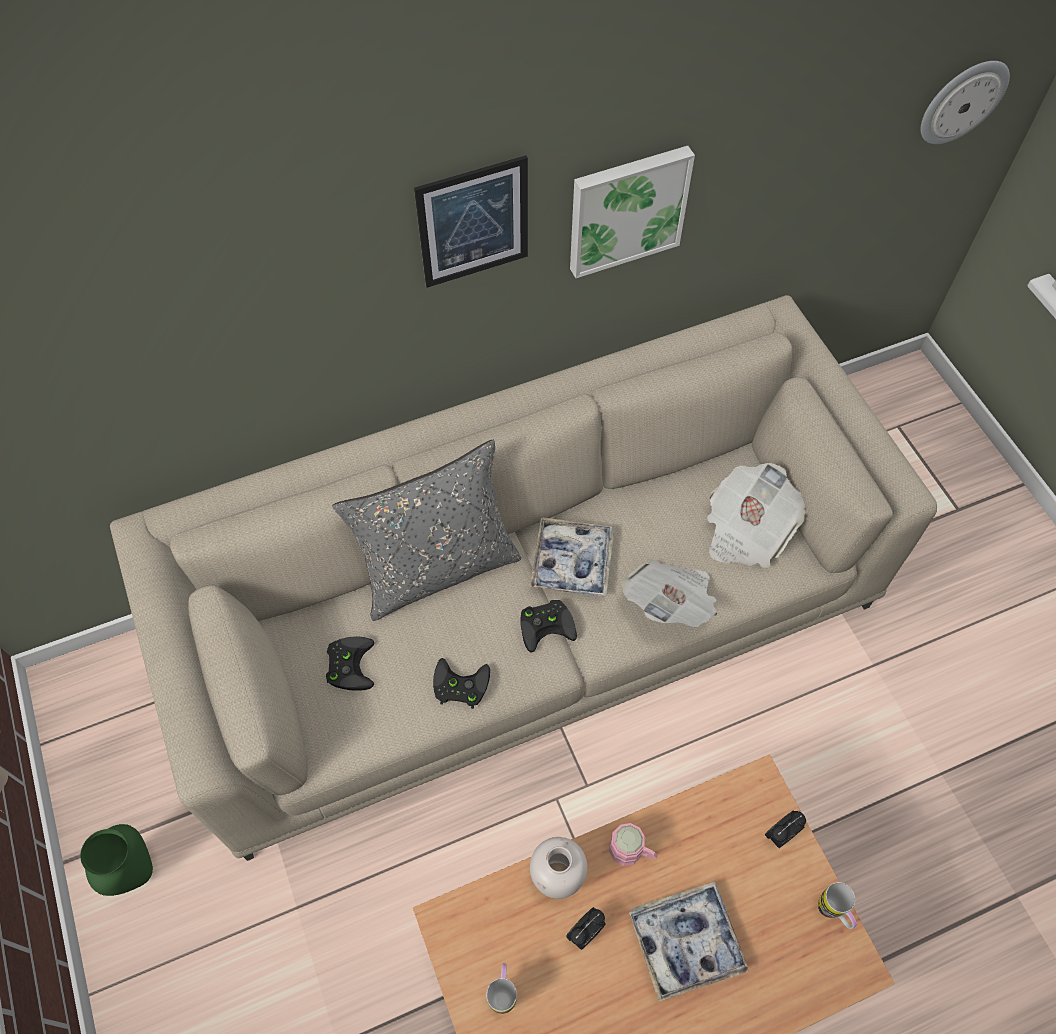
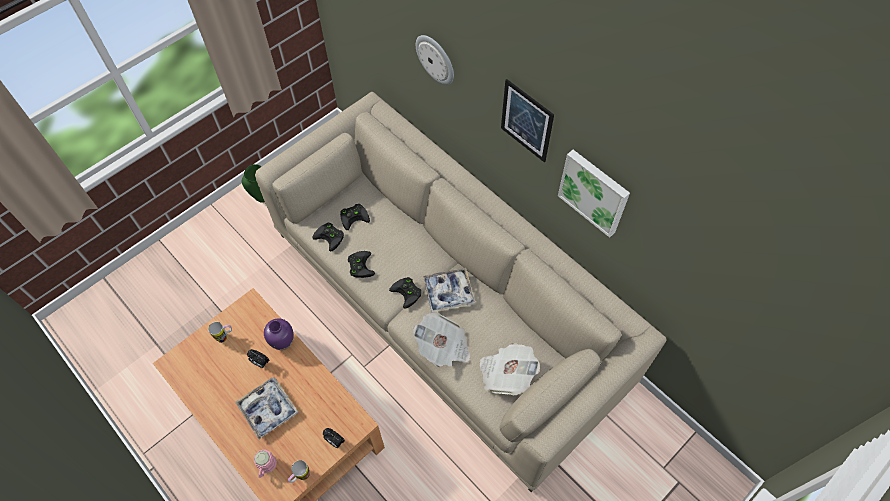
camera: 70 degrees right, 0 degrees up
(374, 719) = (331, 237): none -> black game controller
(437, 568) = (420, 234): grey pillow -> none
(557, 877) = (283, 342): white vase -> purple vase
(632, 851) = (305, 371): pink mug -> pink mug (266, 467)
(962, 101) = (801, 349): wall clock -> wall clock (436, 59)

